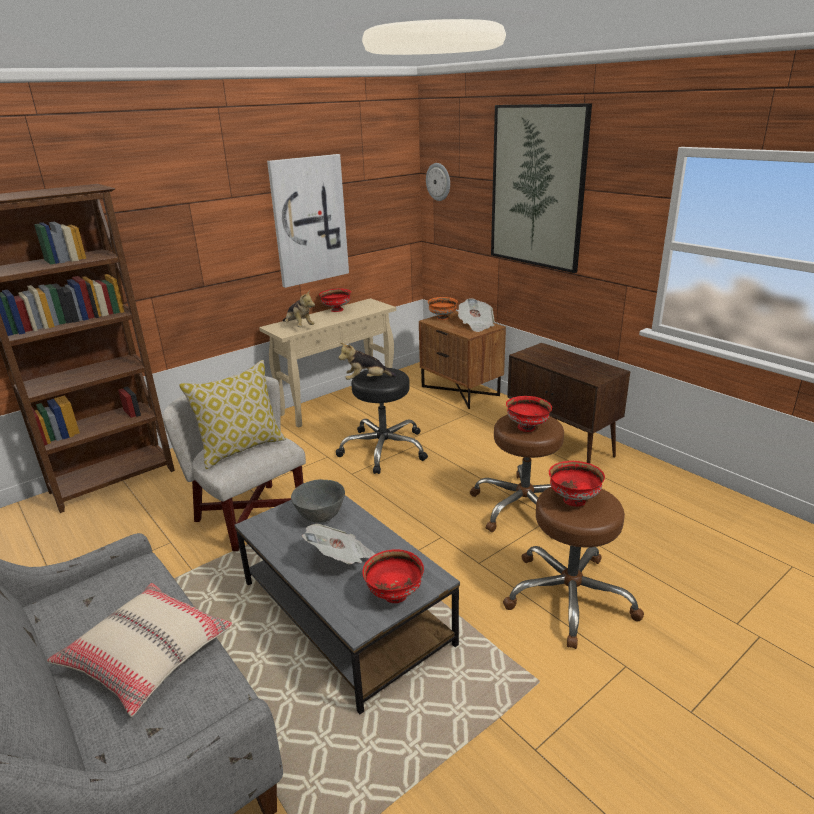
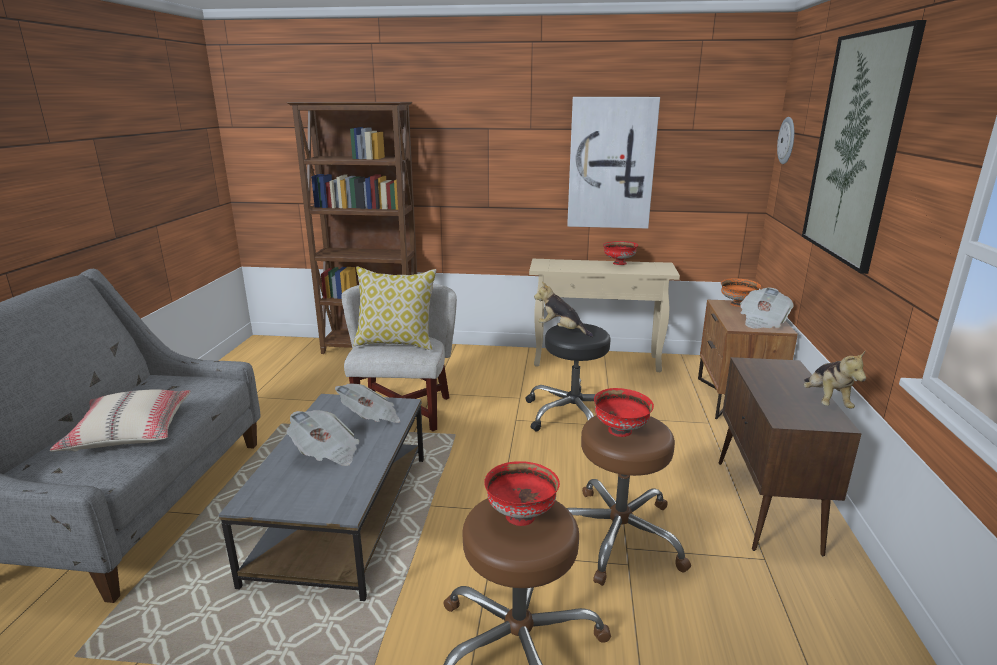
camera: 45 degrees right, 5 degrees down
(299, 327) = (560, 266): plush toy -> plush toy (826, 401)
(320, 517) = (370, 418): grey bowl -> newspaper
(394, 595) = (302, 501): red bowl -> none

